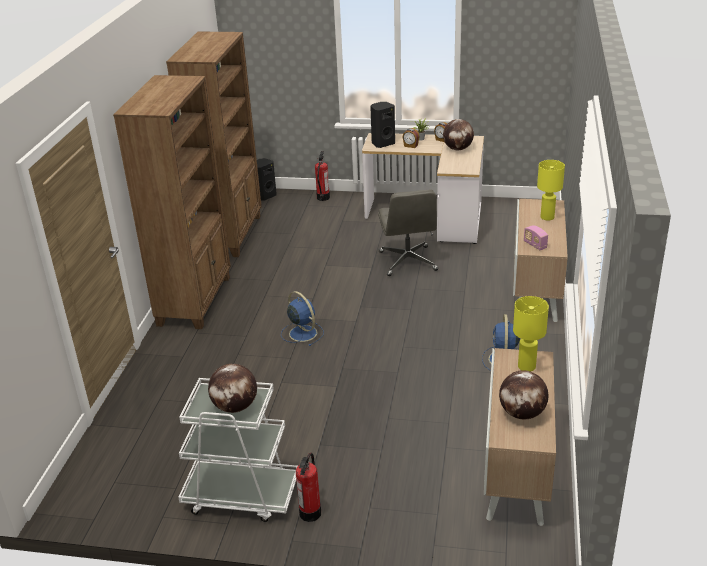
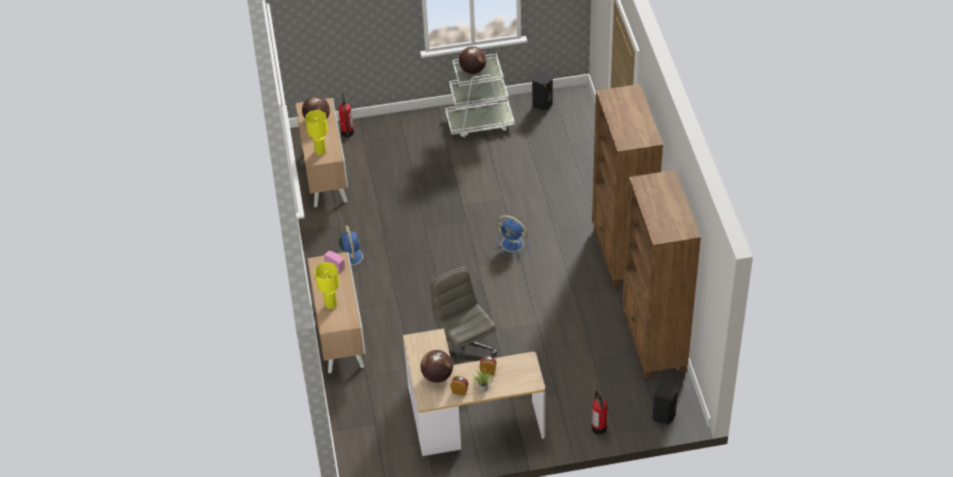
camera: 160 degrees right, 15 degrees up
(310, 513) = (435, 124): fire extinguisher -> fire extinguisher (347, 132)
(382, 143) = (519, 369): black speaker -> black speaker (543, 104)

